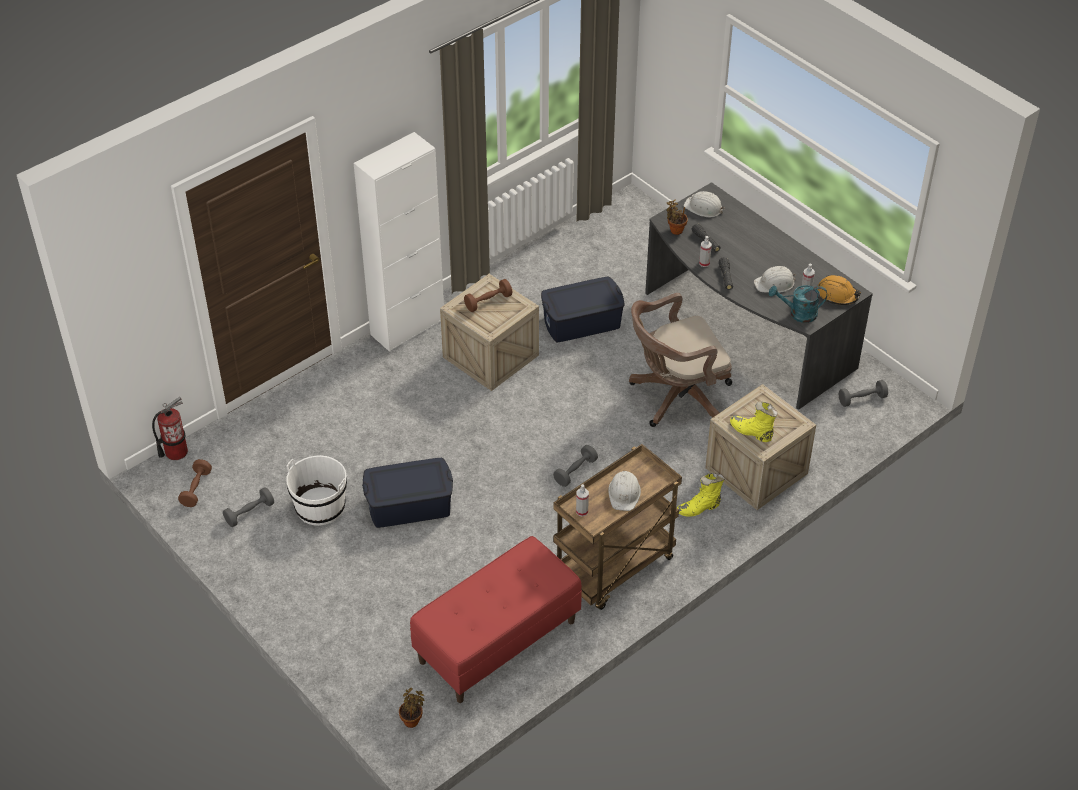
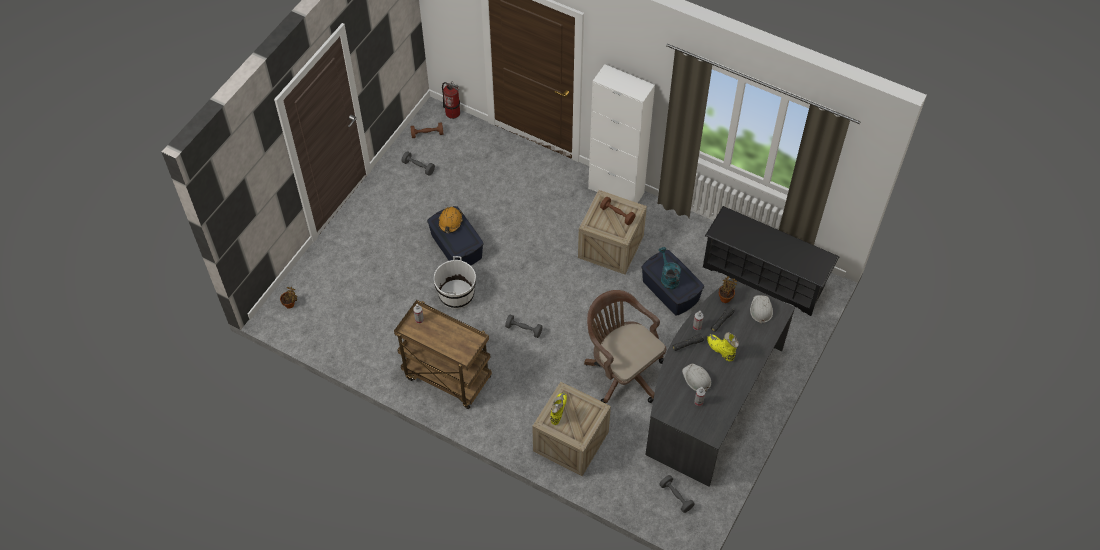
camera: 70 degrees right, 10 degrees up
(320, 507) = (437, 200): white bucket -> white bucket (456, 294)
(497, 642) = (363, 330): red bench -> none
(601, 241) = (764, 277): none -> black shoe rack
(624, 493) = (444, 339): white hard hat -> none
(699, 508) = (520, 414): yellow boot -> yellow boot (720, 350)
(798, 314) = (669, 402): turquoise watering can -> turquoise watering can (668, 278)
(837, 295) = (704, 424): orange hard hat -> orange hard hat (450, 222)

